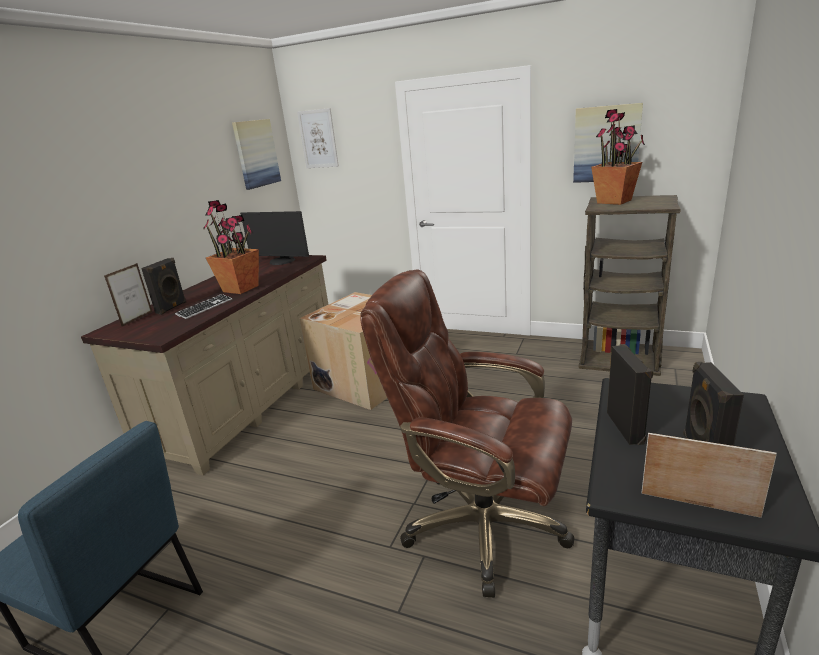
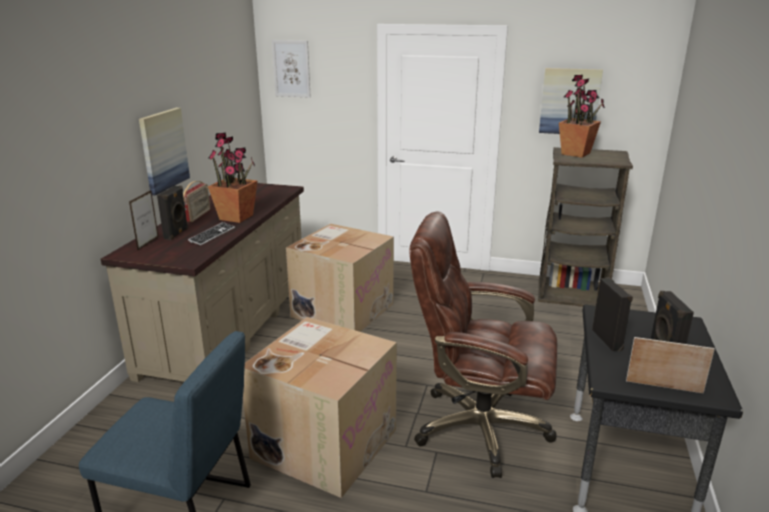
camera: 10 degrees left, 0 degrees up
(205, 289) = (198, 215): none -> radio
(256, 153) = (233, 80): picture -> picture (163, 150)
(281, 261) = (260, 190): monitor -> none
(300, 538) = (324, 442): none -> cardboard box

